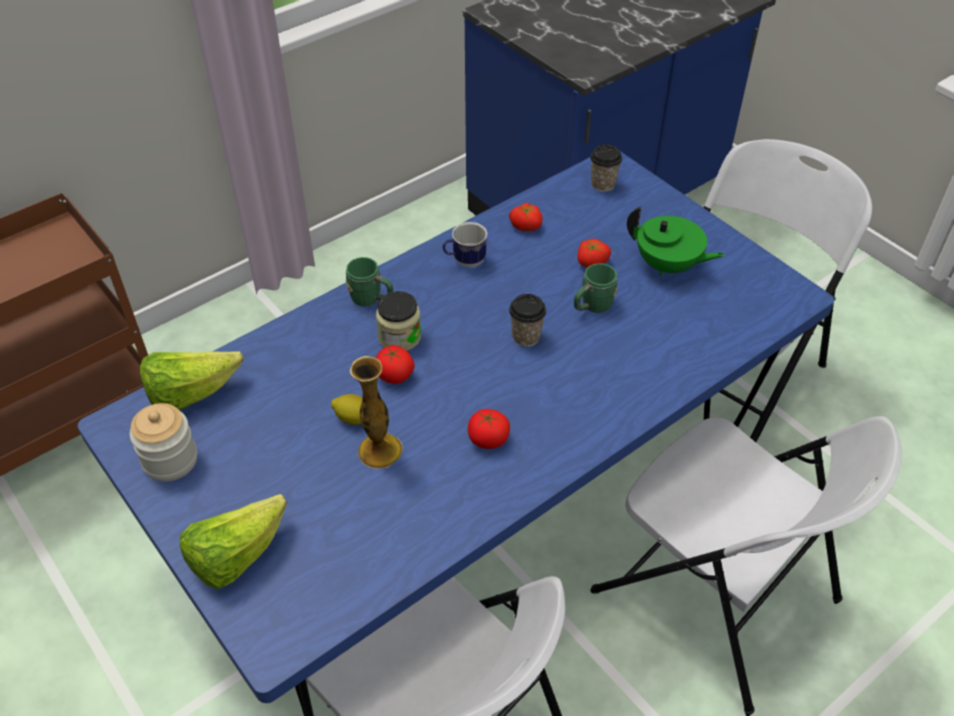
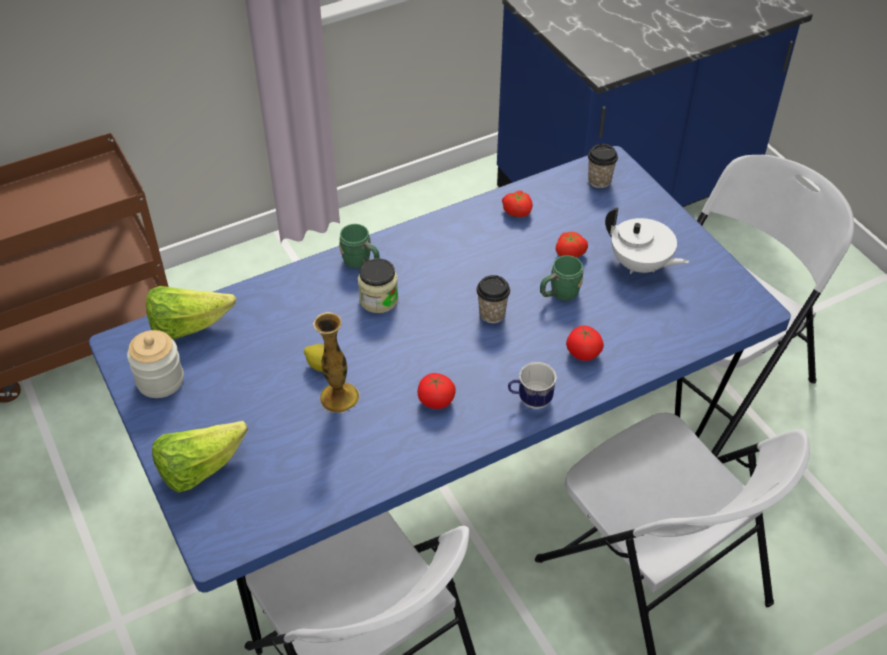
camera: 10 degrees right, 0 degrees up
(394, 376) = (366, 333): tomato -> tomato (583, 353)
(464, 261) = (453, 238): mug -> mug (530, 400)
(668, 266) = (640, 265): green teapot -> white teapot

